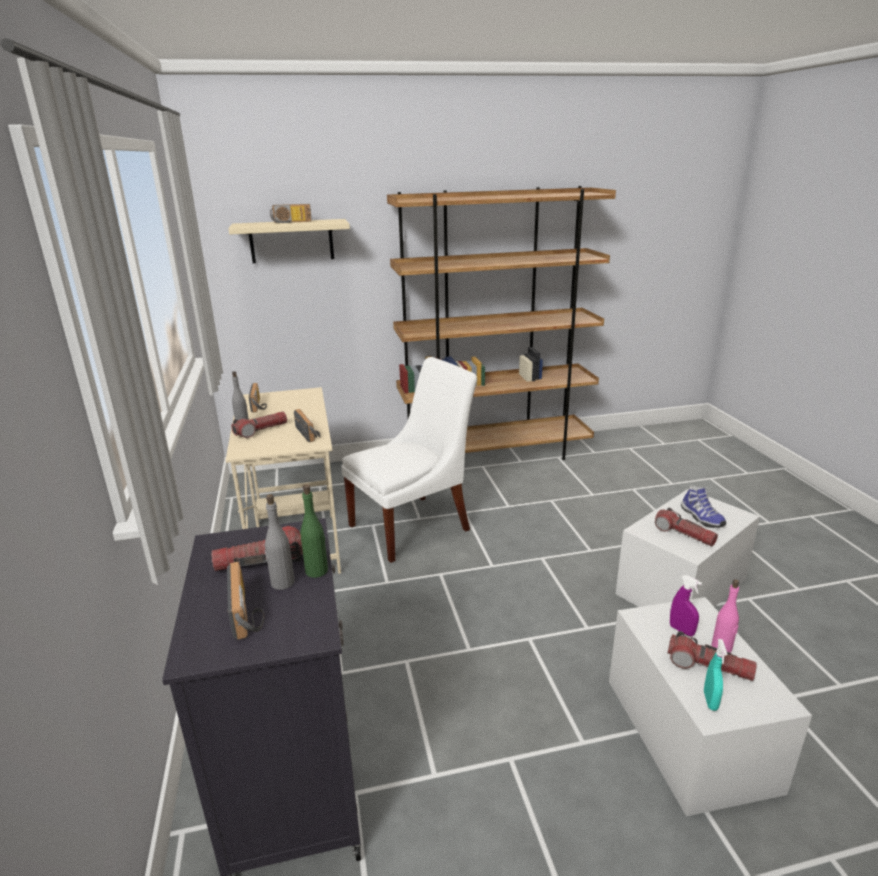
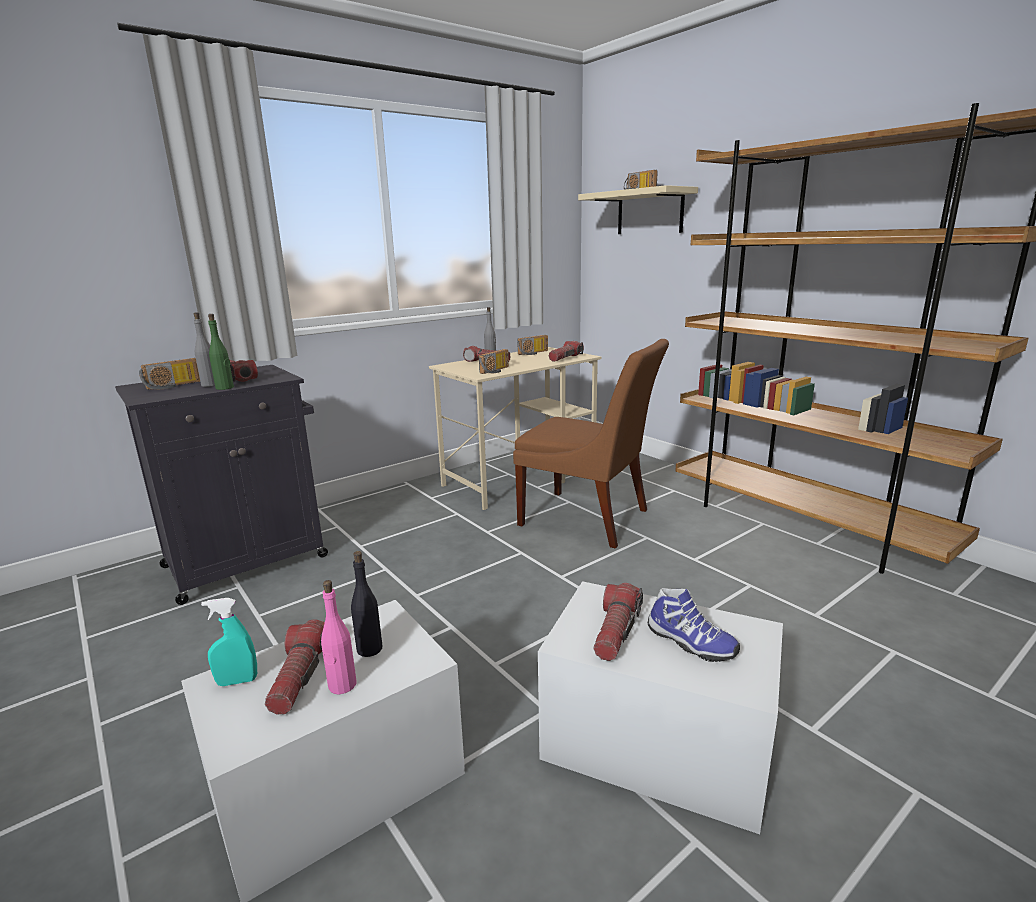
camera: 65 degrees right, 5 degrees down
(306, 399) = (565, 358): none -> flashlight
(414, 526) = (589, 519): white chair -> brown chair
(681, 630) = (370, 648): purple spray bottle -> black bottle
(700, 517) = (689, 643): shoe -> shoe turned 90 degrees counterclockwise

